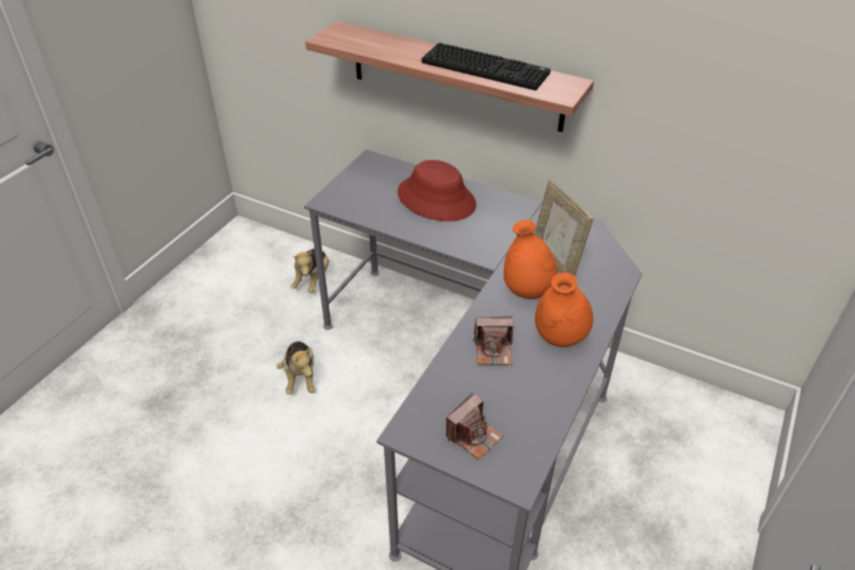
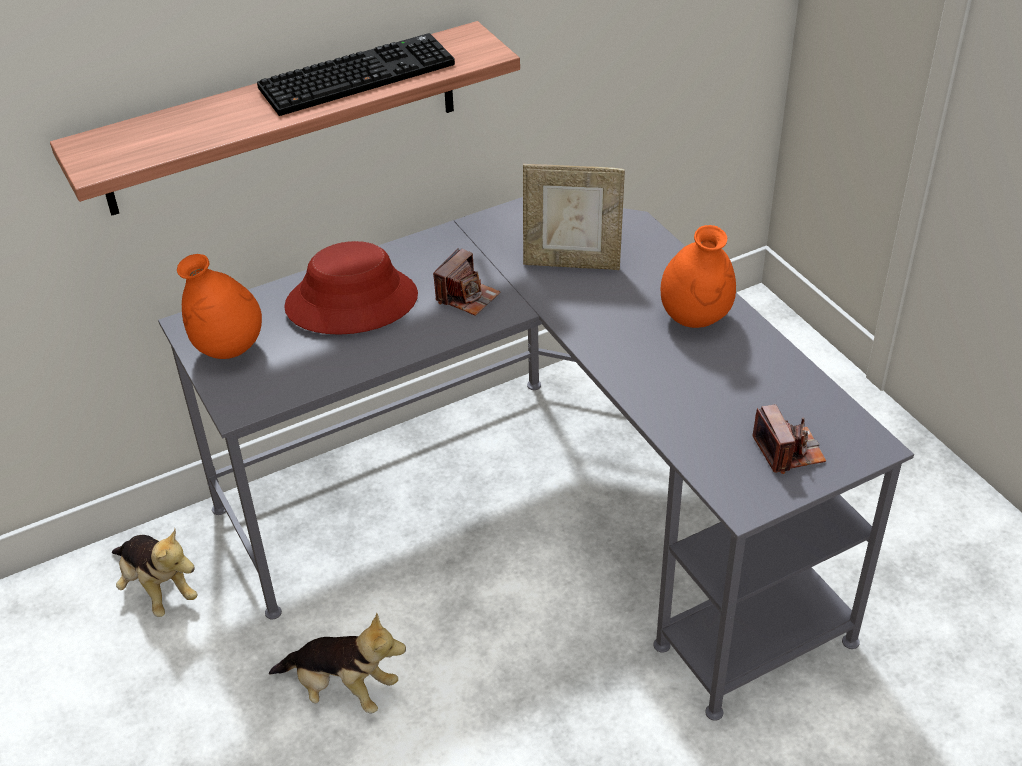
camera: 55 degrees left, 0 degrees up
(493, 350) = (672, 377): camera -> camera (467, 297)
(527, 292) = (601, 307): orange vase -> orange vase (229, 350)

